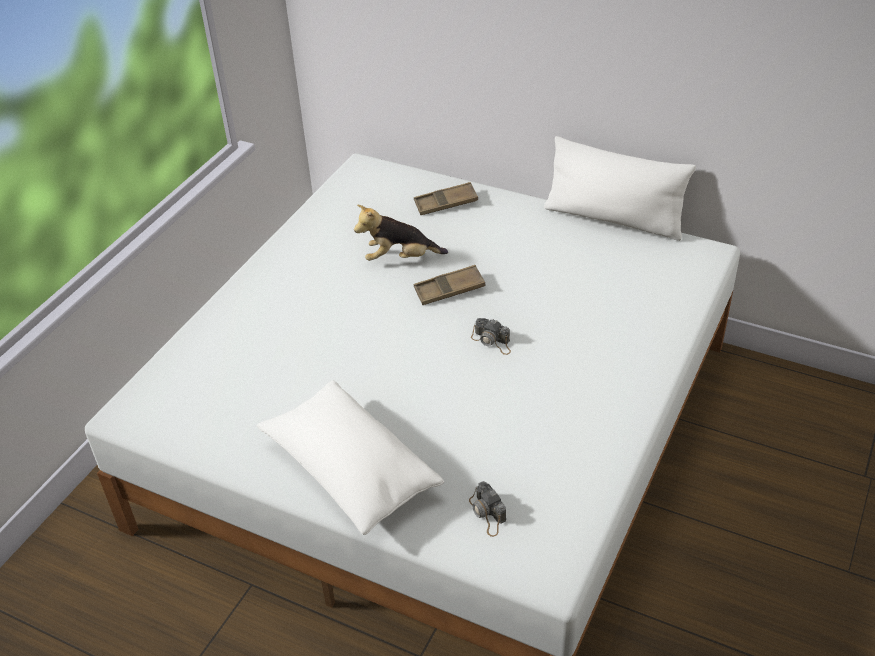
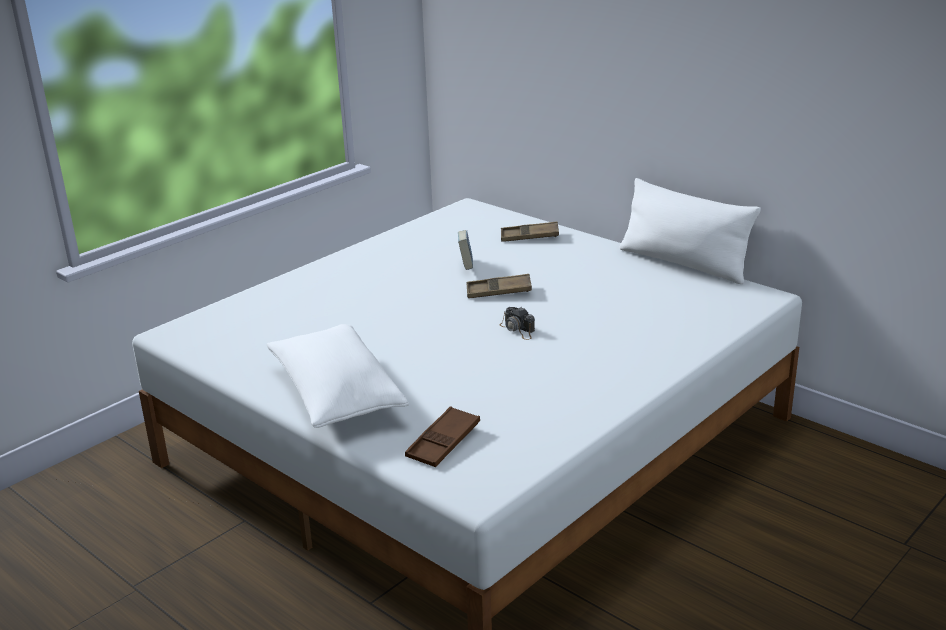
camera: 15 degrees right, 15 degrees down
(400, 258) = (466, 266): plush toy -> book
(487, 514) = (443, 442): camera -> brown tray

